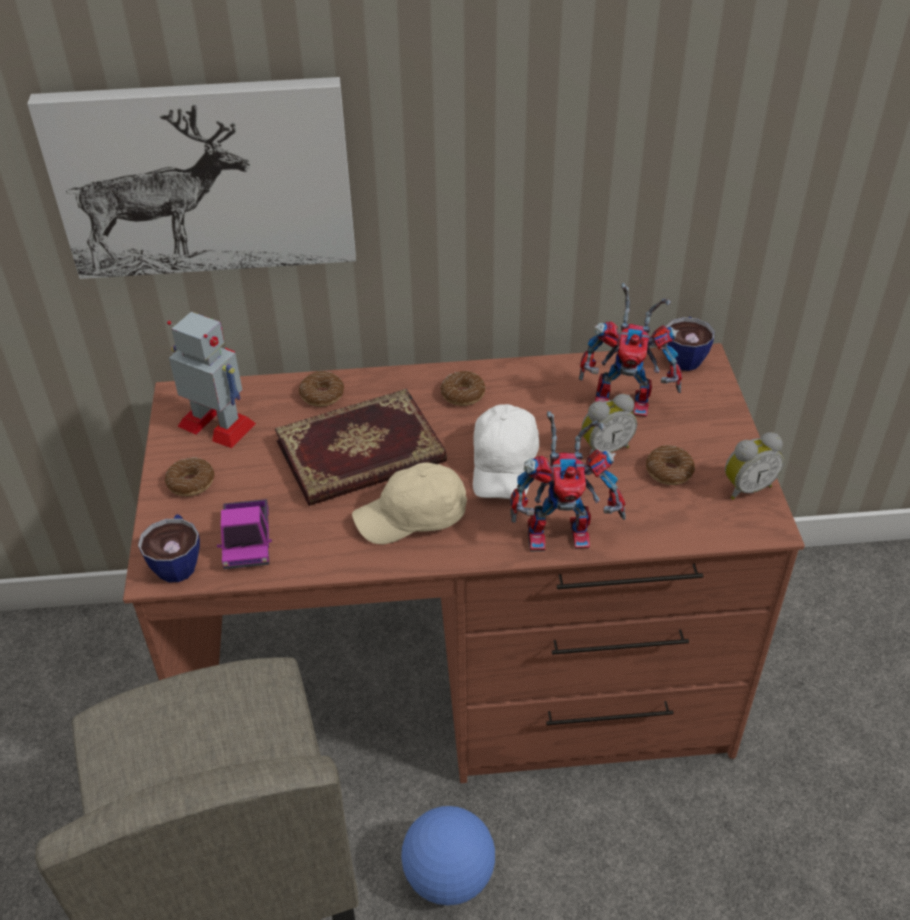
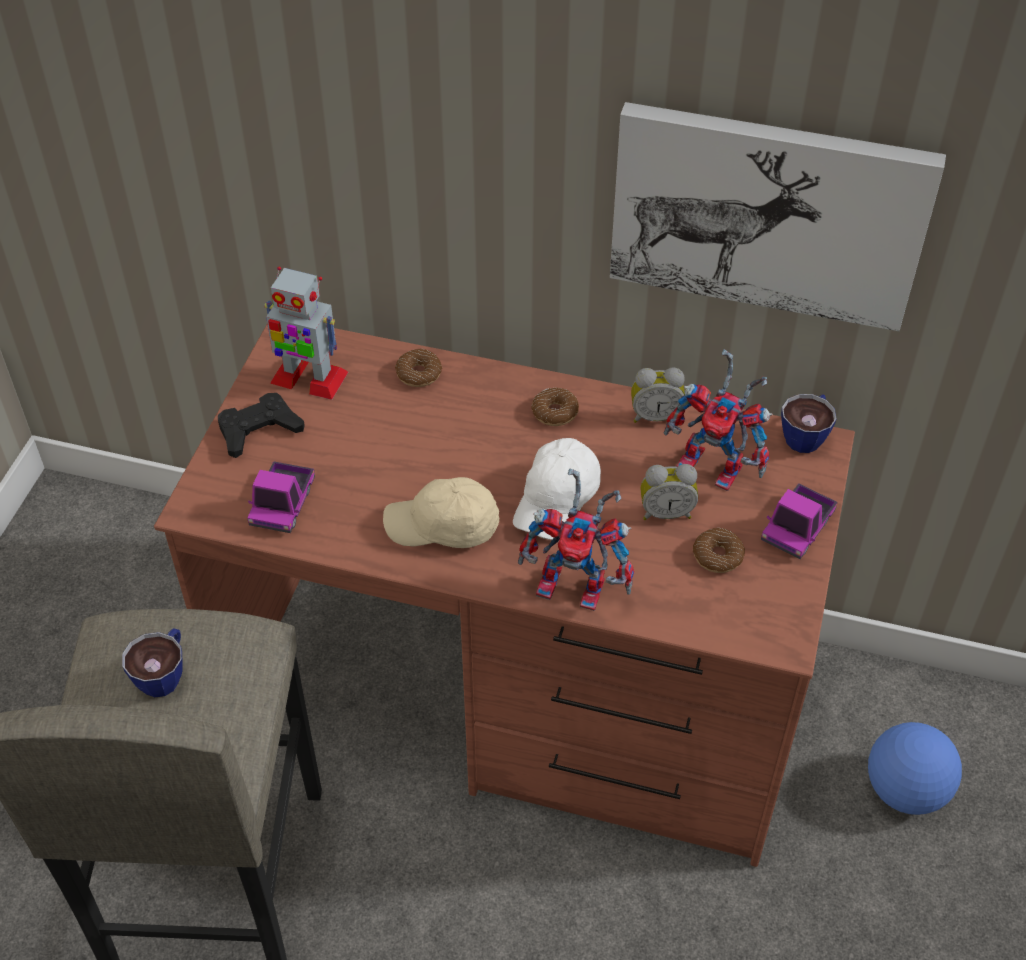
camera: 20 degrees right, 5 degrees up
(178, 561) = (215, 504): cup -> cup (164, 674)
(191, 482) = (259, 430): donut -> black game controller
(204, 177) = (335, 140): picture -> picture (768, 213)
(218, 425) = (308, 378): toy robot -> toy robot turned 150 degrees clockwise
(361, 454) = (426, 447): book -> none
(449, 876) = (419, 878): football -> football (905, 790)
(721, 430) = (797, 528): none -> toy truck
(746, 487) = (787, 597): alarm clock -> alarm clock (655, 416)

